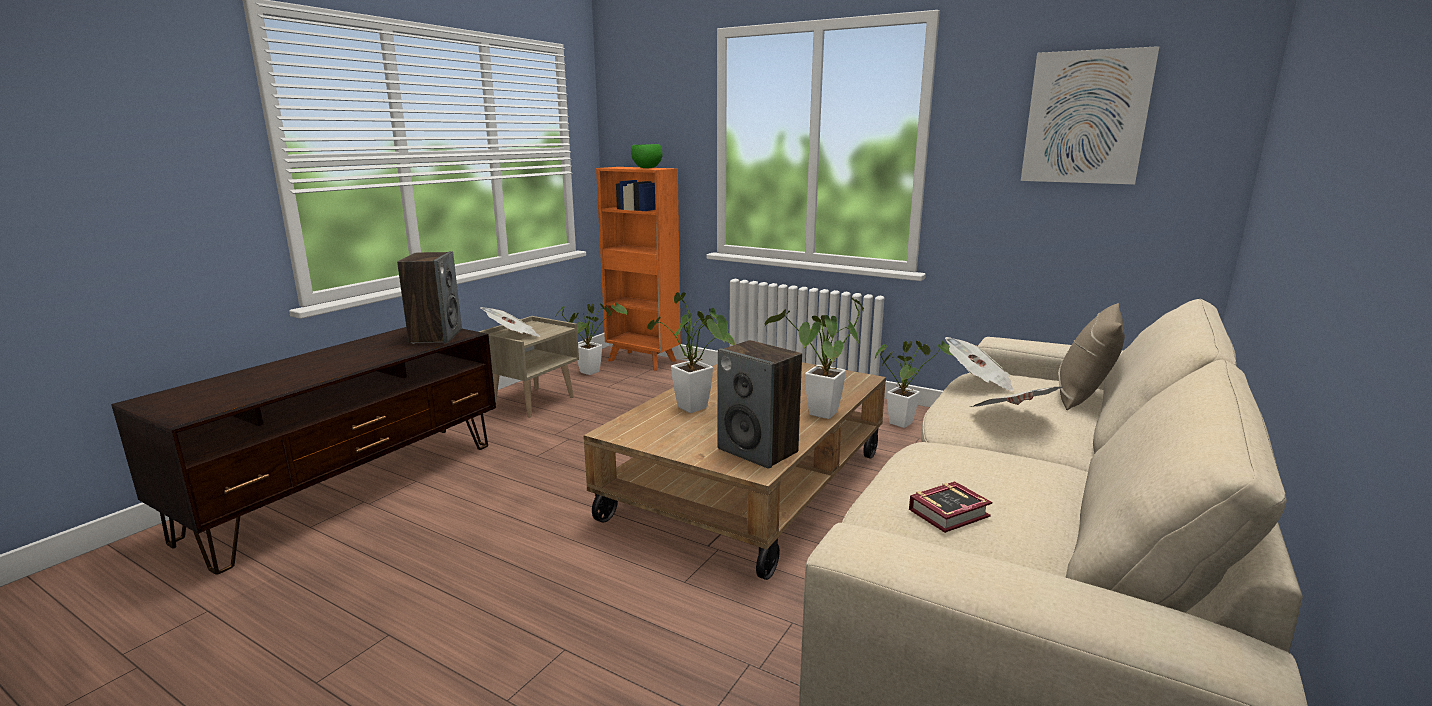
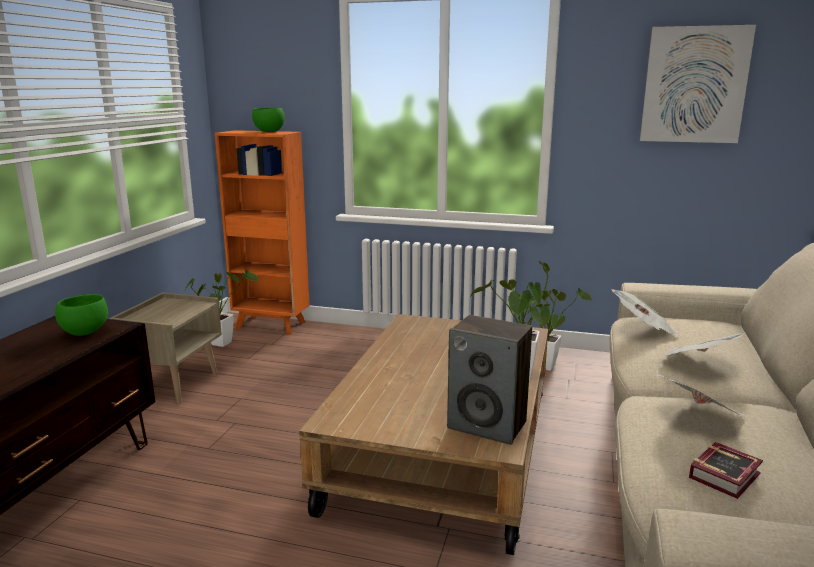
camera: 15 degrees left, 0 degrees up
(436, 336) = (84, 332): speaker -> green bowl
(513, 336) = (153, 318): newspaper -> newspaper (700, 418)
(696, 410) = (397, 385): potted plant -> none
(1083, 396) = (733, 334): beige pillow -> none

